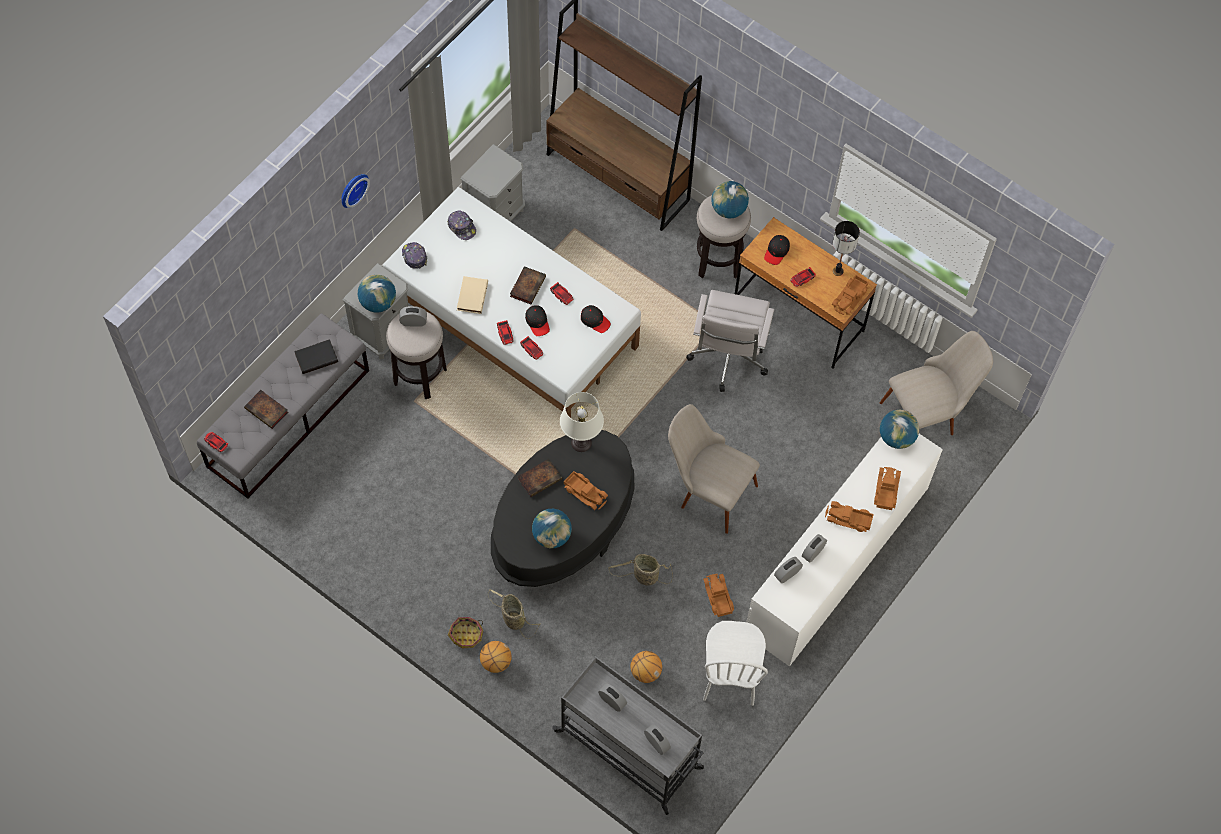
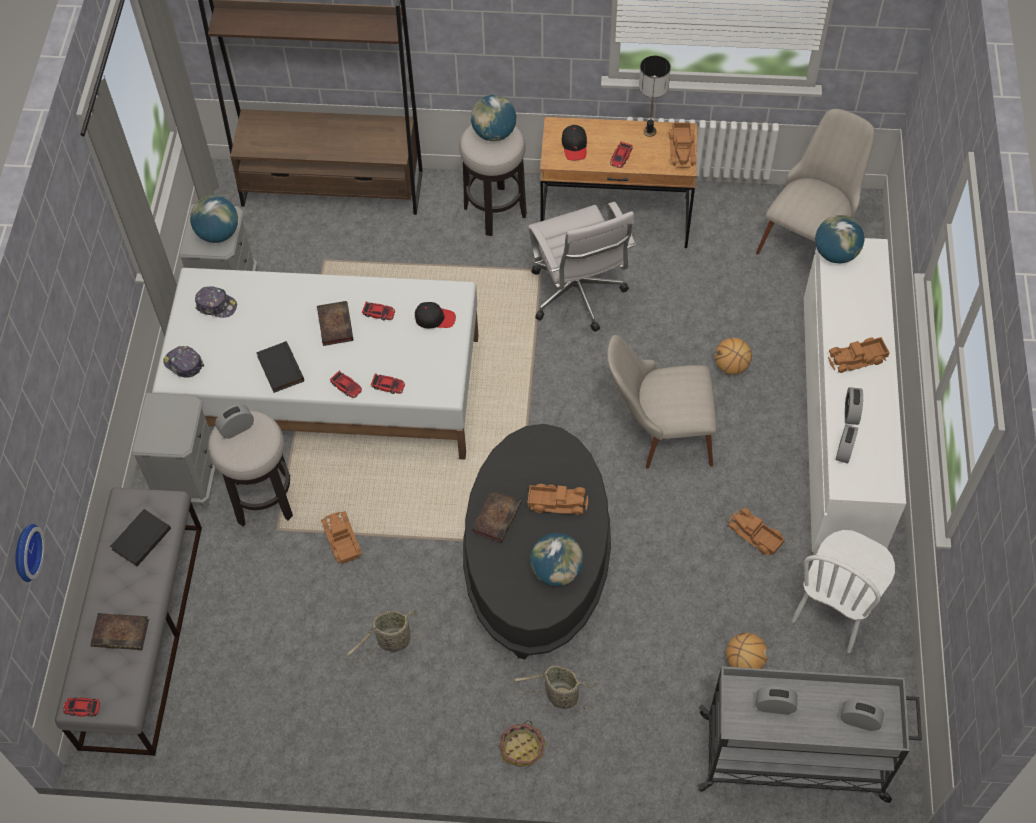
camera: 30 degrees left, 5 degrees down
(352, 189) = (79, 303): wall clock -> wall clock (24, 552)
(378, 303) = (177, 433): globe -> globe (218, 233)
(471, 296) = (279, 369): beige book -> black book
(496, 662) = (577, 757): basketball -> basketball (731, 366)
(537, 322) = (373, 355): black cap -> none
(581, 442) = (511, 453): white table lamp -> none
(644, 576) = (664, 562): basket -> basket (392, 642)
(730, 678) = (834, 611): white chair -> white chair turned 60 degrees clockwise
(885, 490) = (868, 309): toy truck -> toy truck (341, 540)

